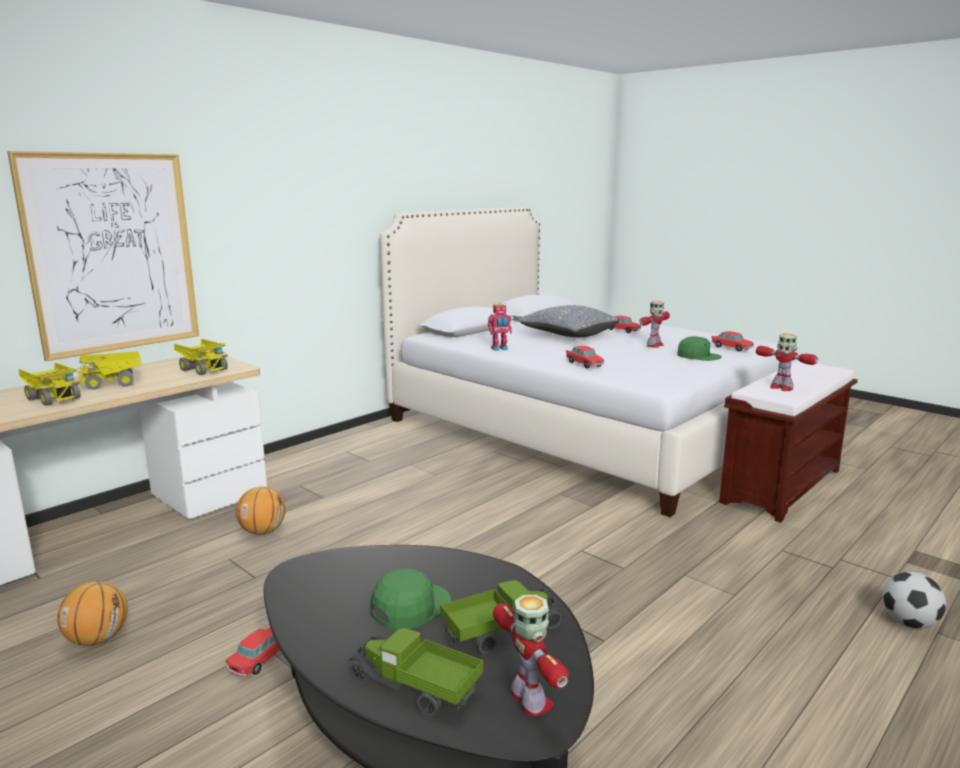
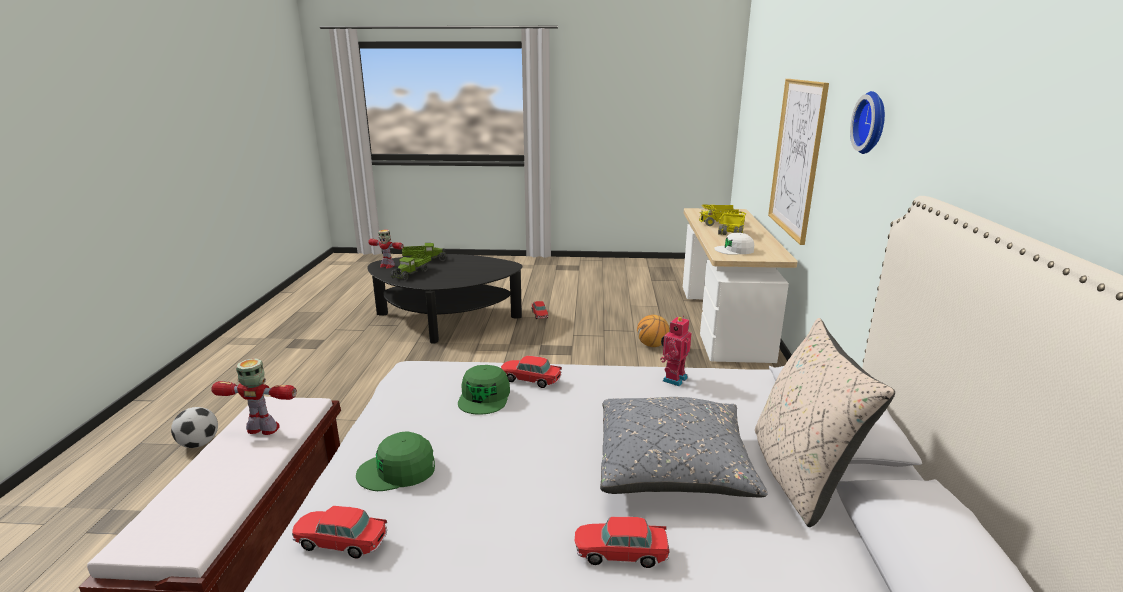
camera: 140 degrees right, 5 degrees up
(98, 639) = (607, 299): basketball -> none
(203, 369) = (734, 250): toy truck -> white cap
(289, 184) = (872, 123): none -> wall clock
(410, 607) = (452, 270): green cap -> green cap (484, 397)
(521, 326) = (800, 475): none -> beige pillow
(654, 345) = (495, 489): toy robot -> none

